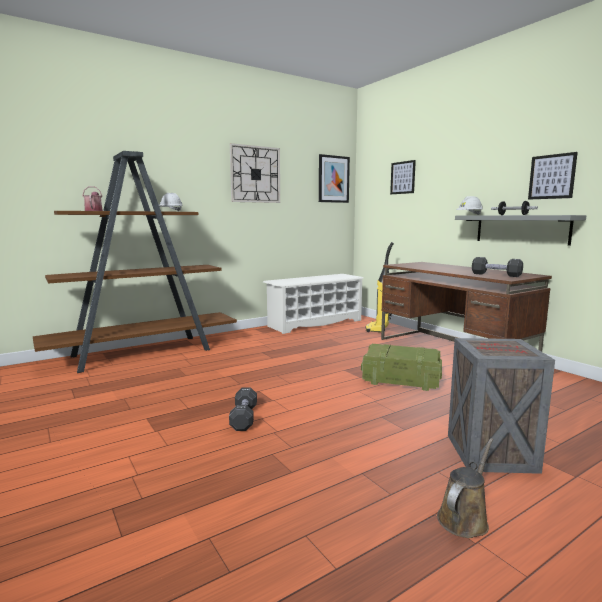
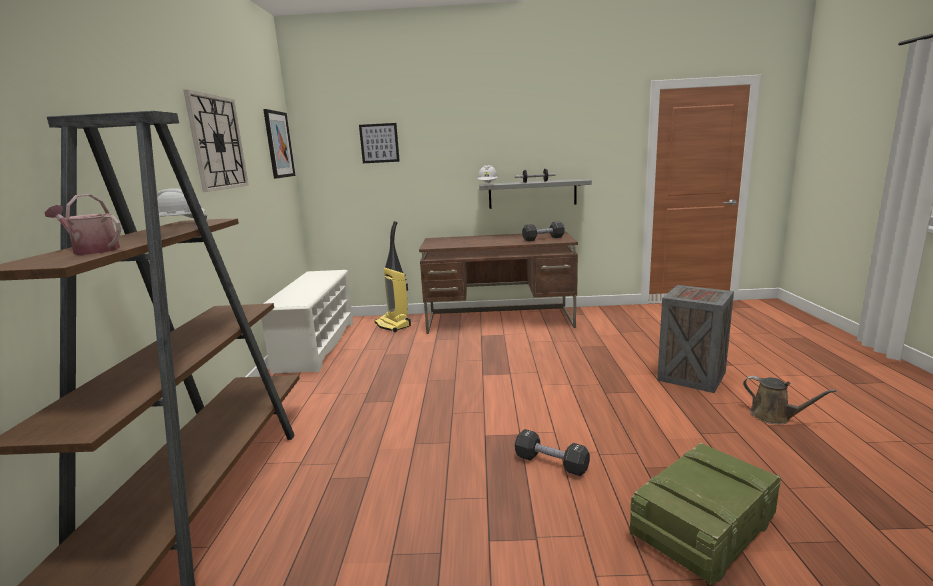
camera: 55 degrees left, 5 degrees up
(400, 379) = (535, 360): crate -> crate (702, 531)
(464, 518) = (774, 416): brown watering can -> brown watering can turned 150 degrees clockwise
(552, 176) = (554, 146): picture -> none

